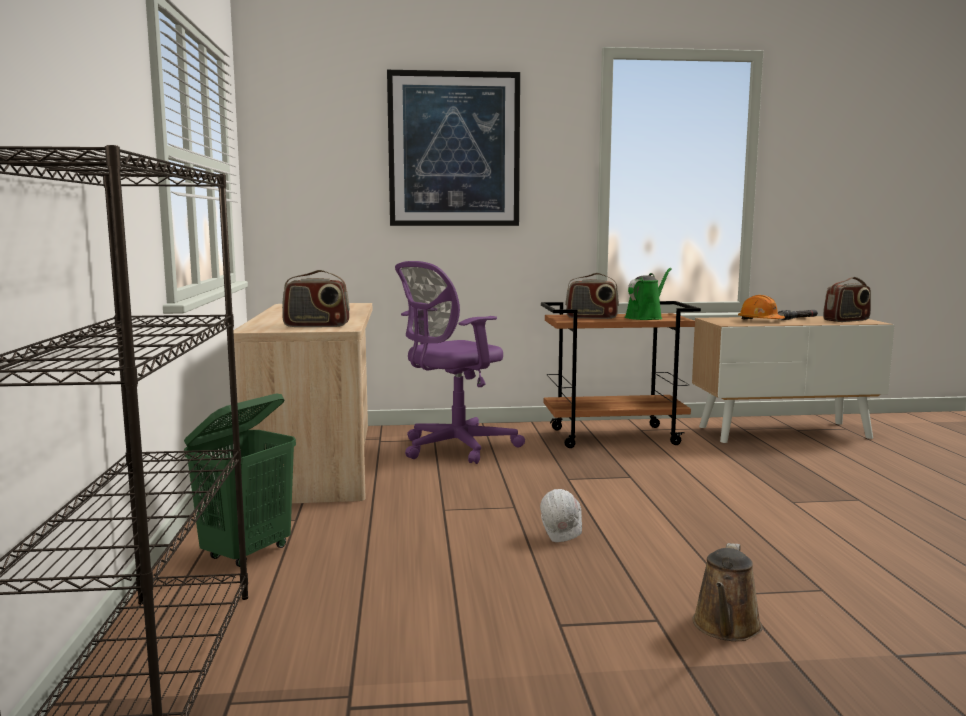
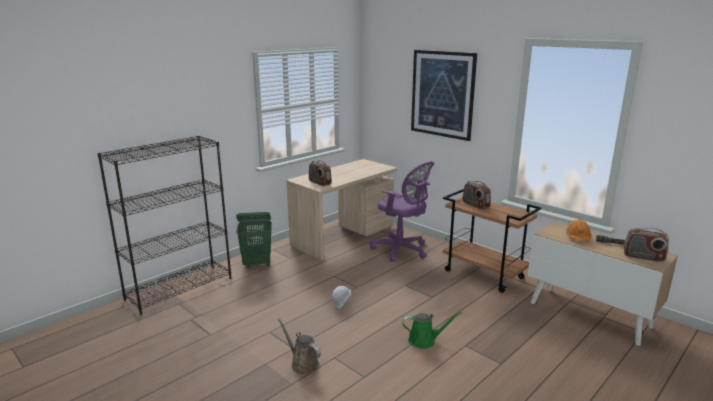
camera: 50 degrees right, 10 degrees up
(454, 448) = (401, 250): purple office chair -> purple office chair turned 150 degrees counterclockwise
(645, 317) = (502, 214): green watering can -> green watering can (424, 340)
(726, 628) = (303, 363): brown watering can -> brown watering can turned 60 degrees clockwise

